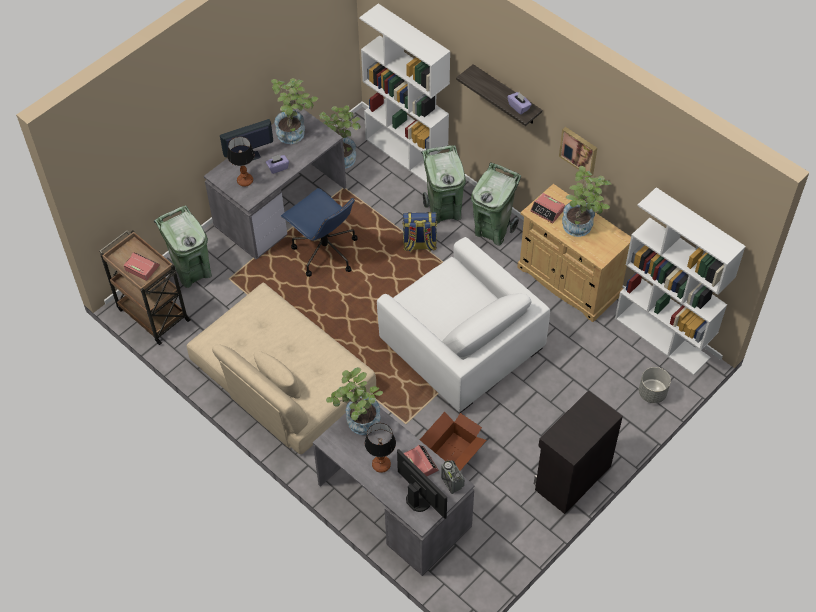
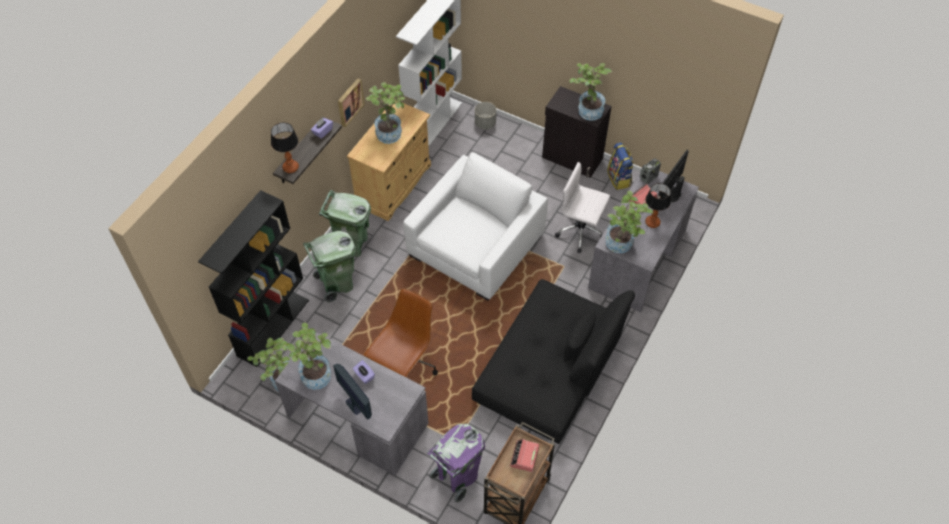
camera: 105 degrees left, 0 degrees up
(192, 272) = (457, 477): green trash can -> purple trash can
(245, 181) = (388, 400): table lamp -> table lamp (291, 167)
(281, 376) = (550, 366): beige sofa -> black sofa
(324, 251) = (404, 367): blue office chair -> brown office chair
(407, 155) = (273, 327): white bookcase -> black bookcase
(419, 245) = (380, 294): backpack -> backpack (619, 178)
(451, 455) = (581, 231): cardboard box -> white office chair
(547, 210) = (378, 155): alarm clock -> none
(573, 435) = (587, 109): none -> potted plant

